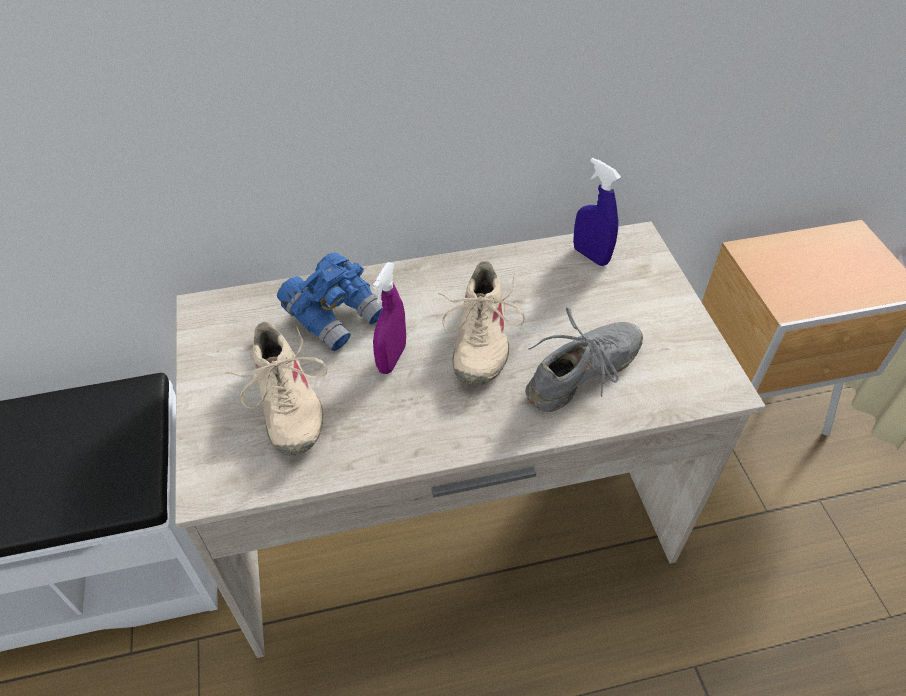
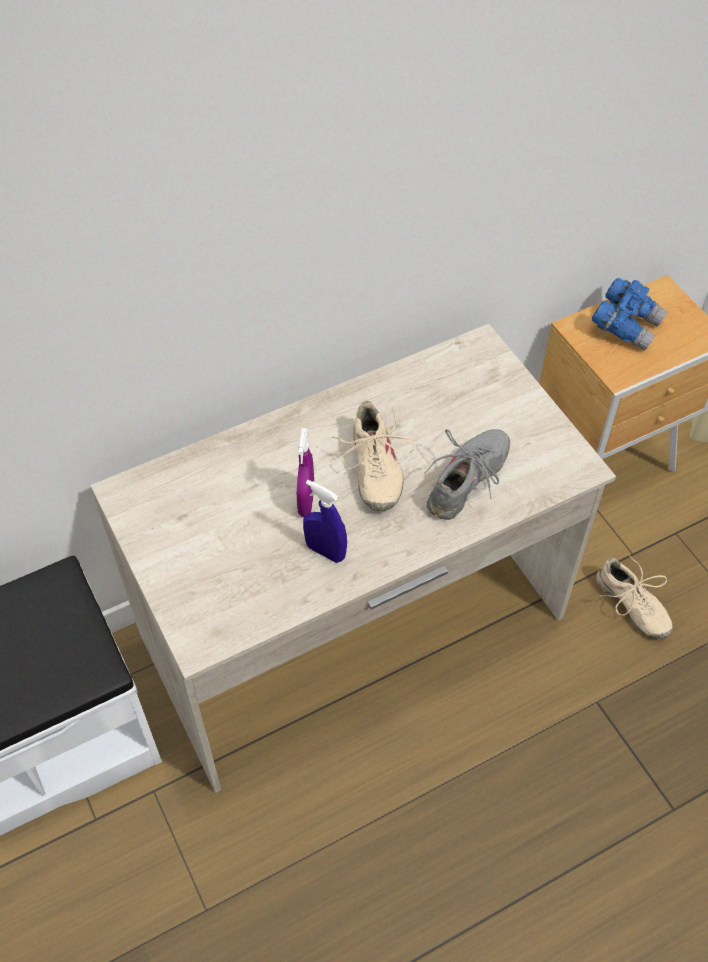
camera: 15 degrees left, 5 degrees up
(286, 404) = (232, 561): beige shoe -> beige shoe (631, 606)
(336, 315) = (243, 473): blue binoculars -> blue binoculars (625, 325)
(590, 255) = (445, 369): blue spray bottle -> blue spray bottle (325, 551)

